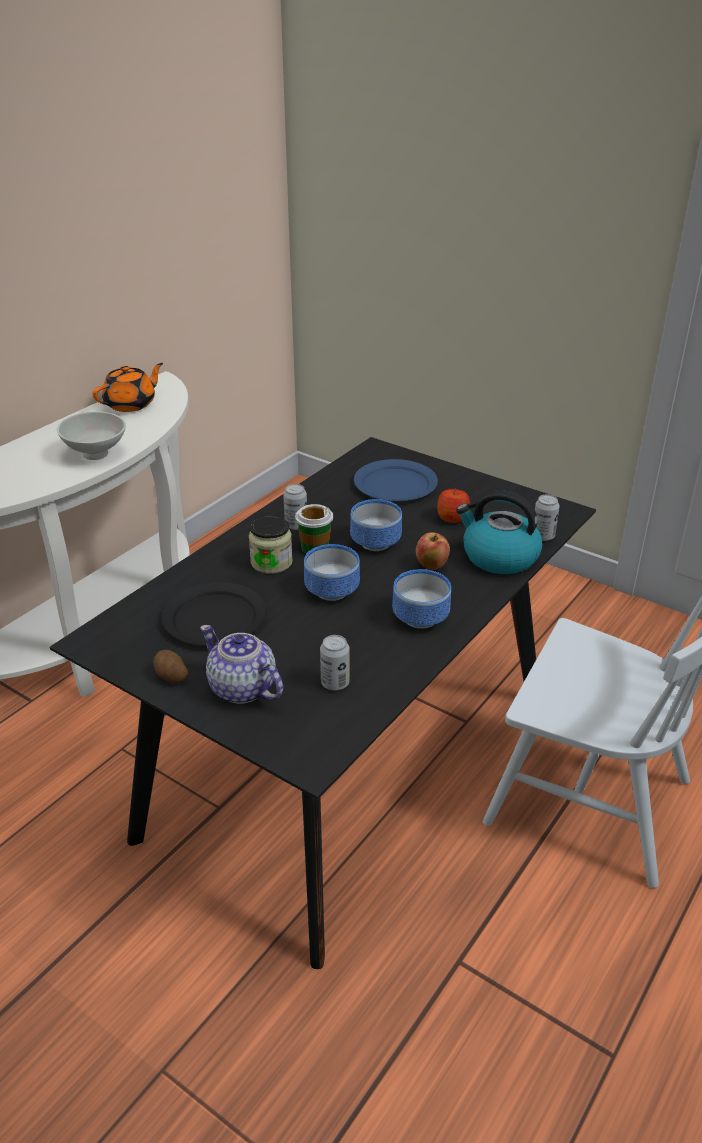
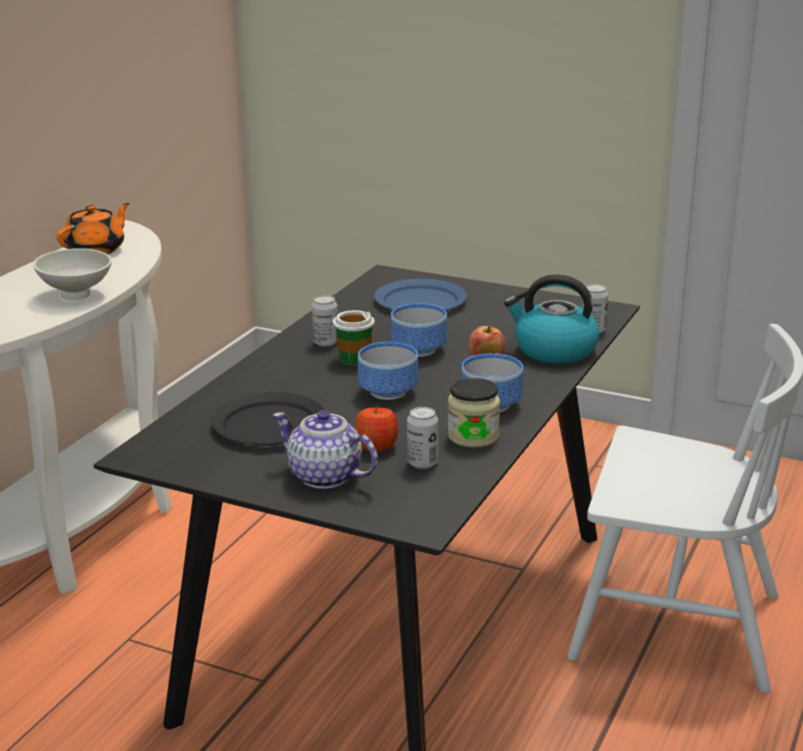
camera: 10 degrees left, 10 degrees down
(170, 676) = (242, 474): potato -> none
(271, 562) = (312, 375): jar -> jar (473, 436)
(452, 518) = (493, 324): apple -> apple (376, 446)

